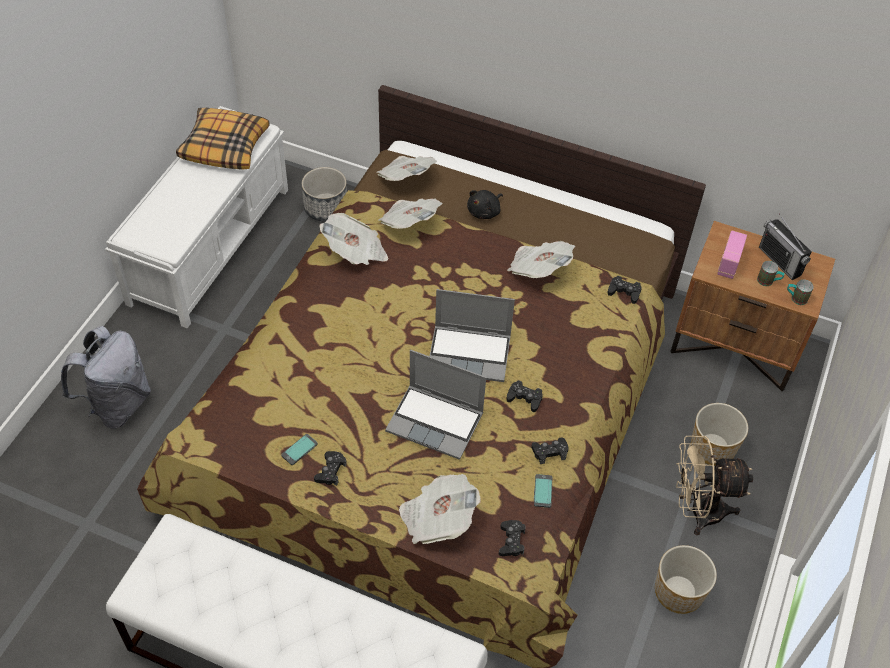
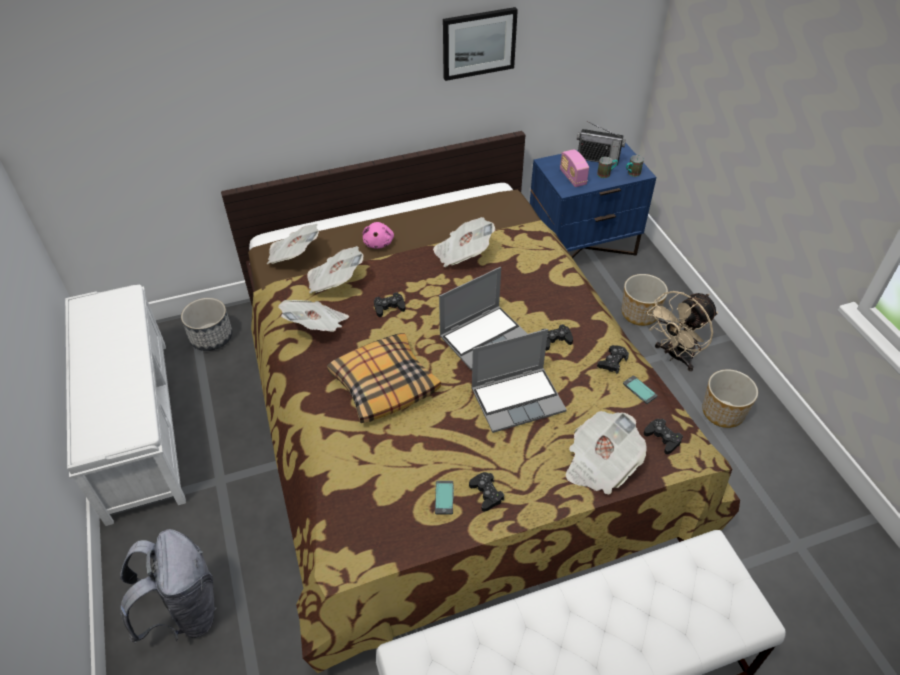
camera: 40 degrees left, 5 degrees down
(225, 146) = (105, 324): pillow -> pillow (384, 384)
(485, 212) = (379, 242): black plush toy -> pink plush toy
(624, 292) = (532, 233): black game controller -> black game controller (389, 307)
(675, 73) = (478, 43): none -> picture
(735, 344) = (582, 246): brown nightstand -> blue nightstand

